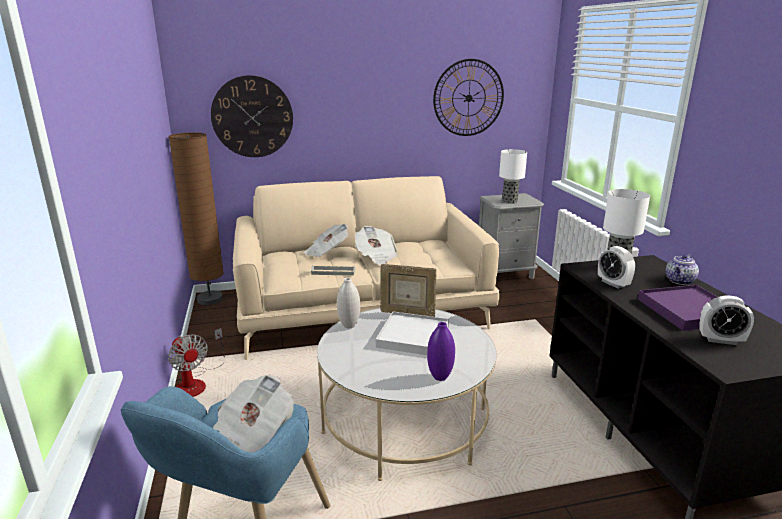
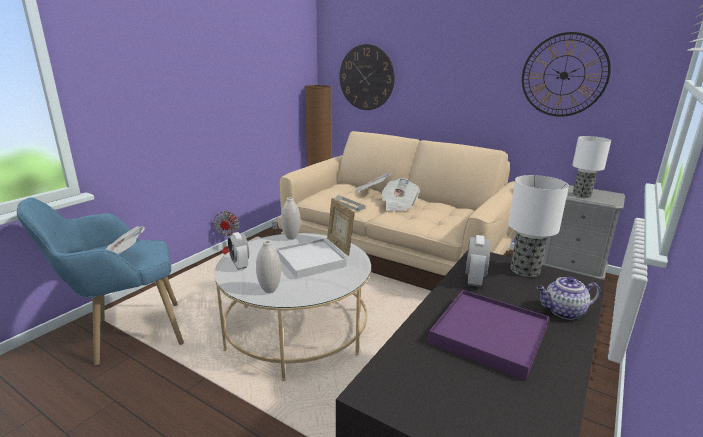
camera: 45 degrees right, 0 degrees up
(440, 377) = (269, 290): purple vase -> white vase
(720, 340) = (444, 372): alarm clock -> alarm clock (239, 265)

